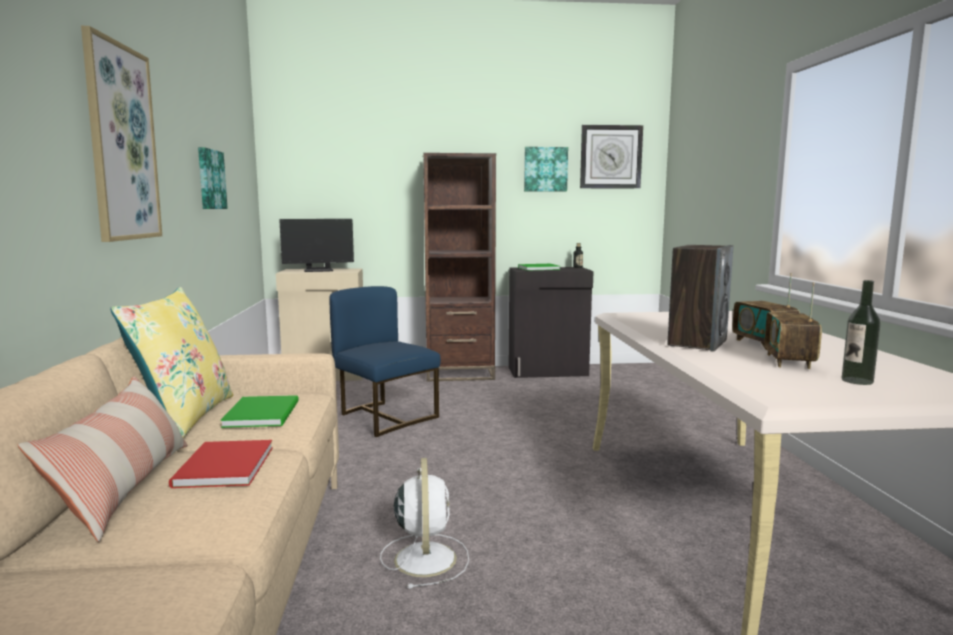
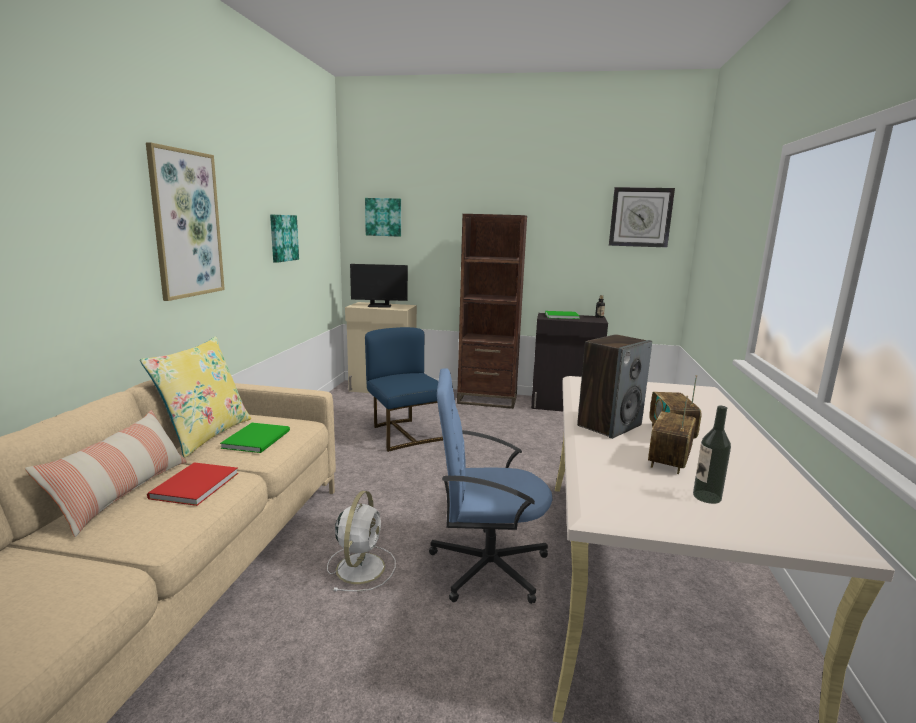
camera: 15 degrees right, 5 degrees up
(545, 169) = (577, 227): picture -> picture (383, 217)
(571, 532) = (486, 566): none -> blue office chair

